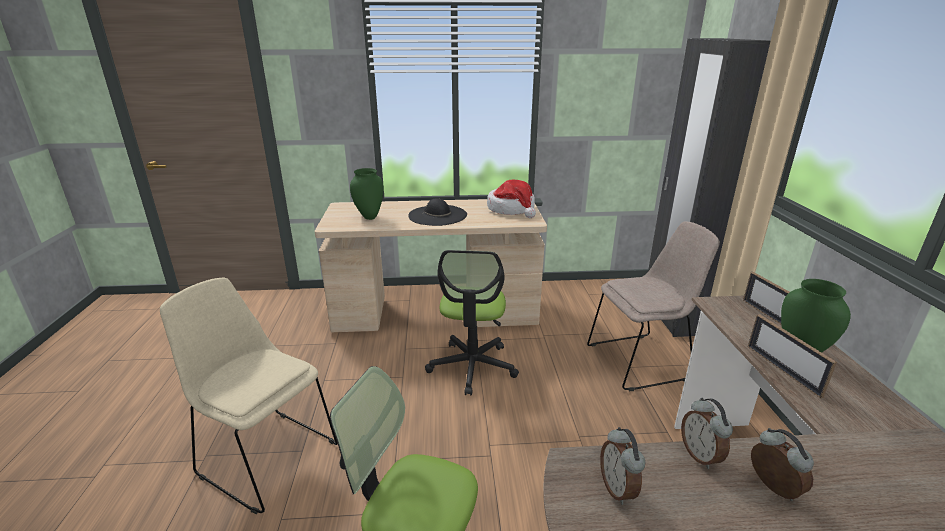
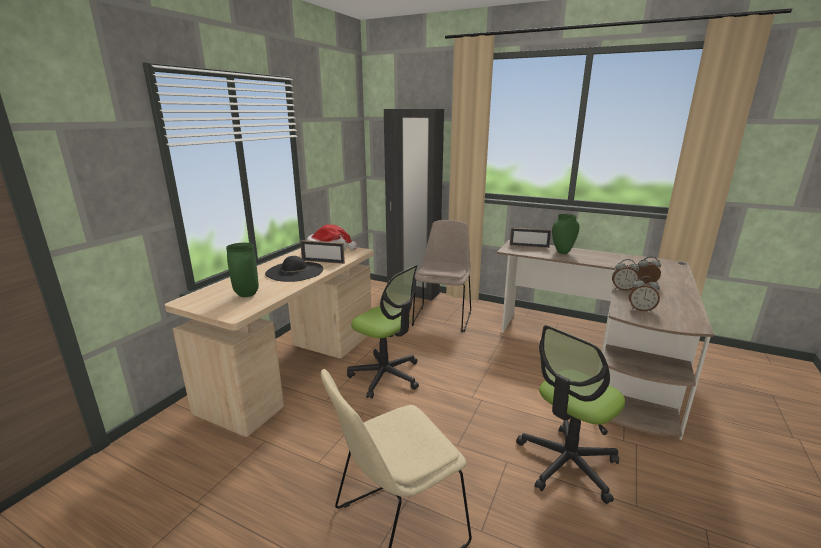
camera: 60 degrees left, 5 degrees down
(782, 370) = (571, 258): picture frame -> picture frame (323, 261)

